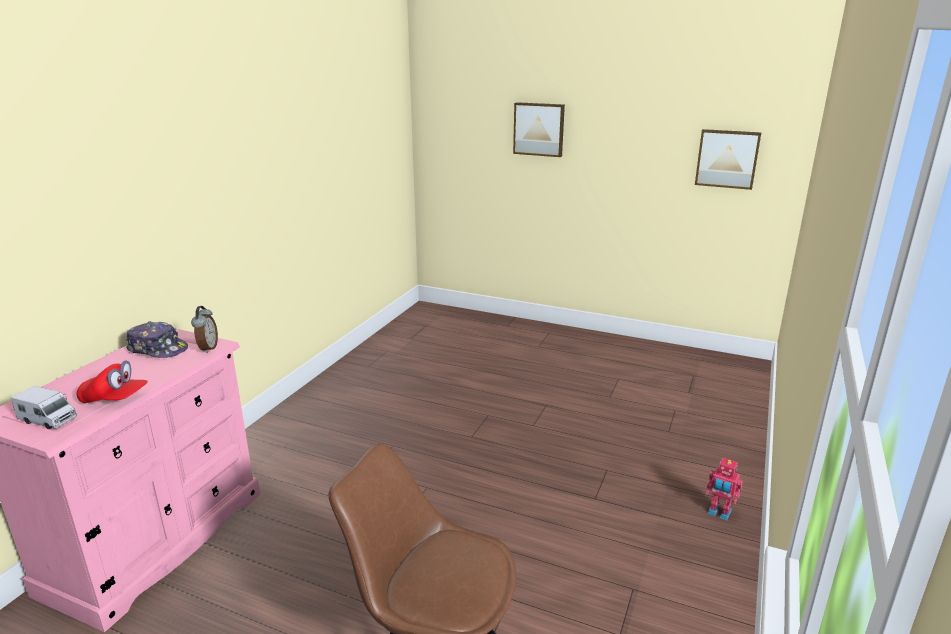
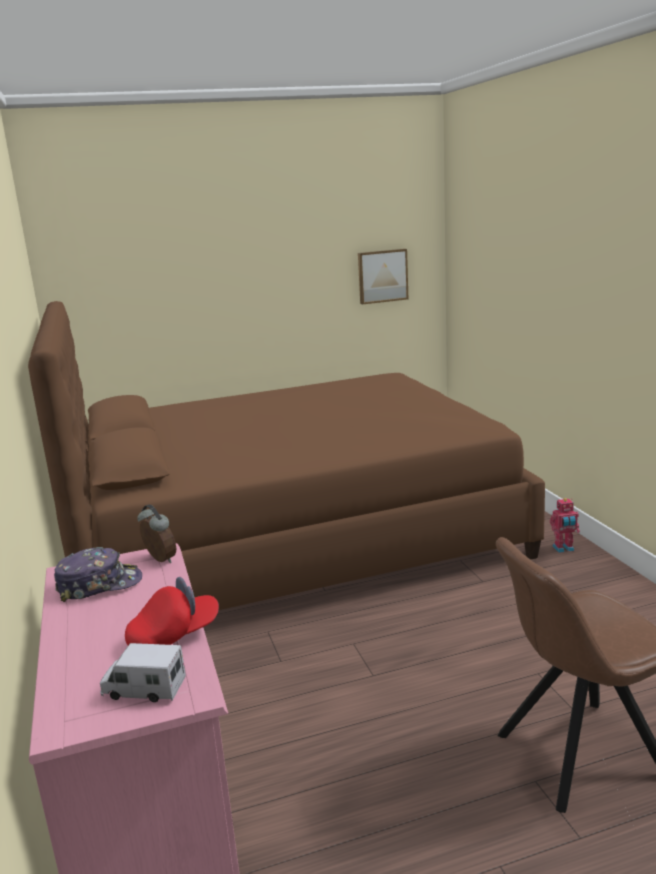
camera: 40 degrees left, 5 degrees down
(48, 420) = (144, 689): toy truck -> toy truck turned 150 degrees counterclockwise
(511, 383) = (289, 537): none -> brown bed
(539, 129) = (200, 277): picture -> none

